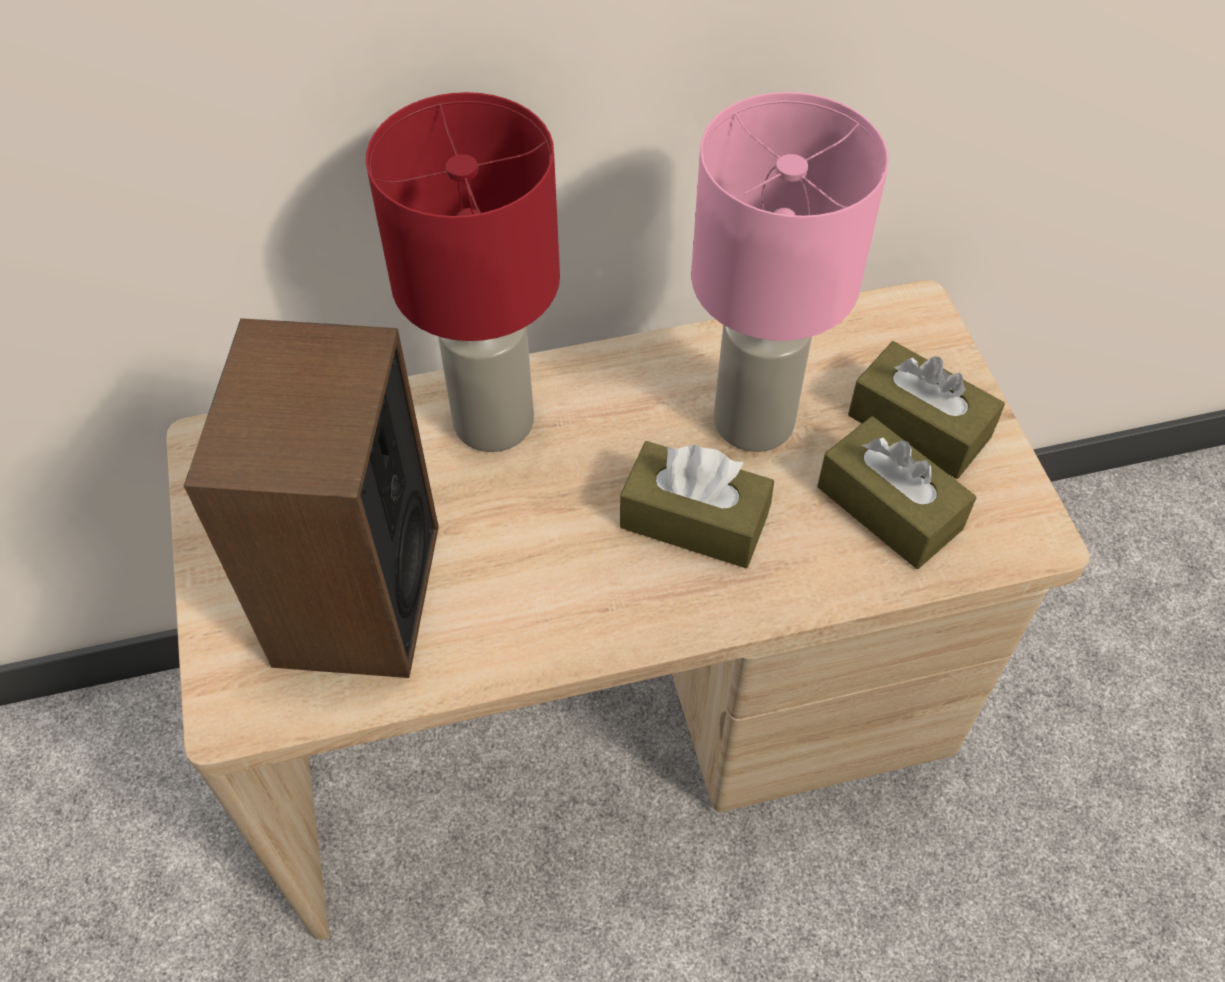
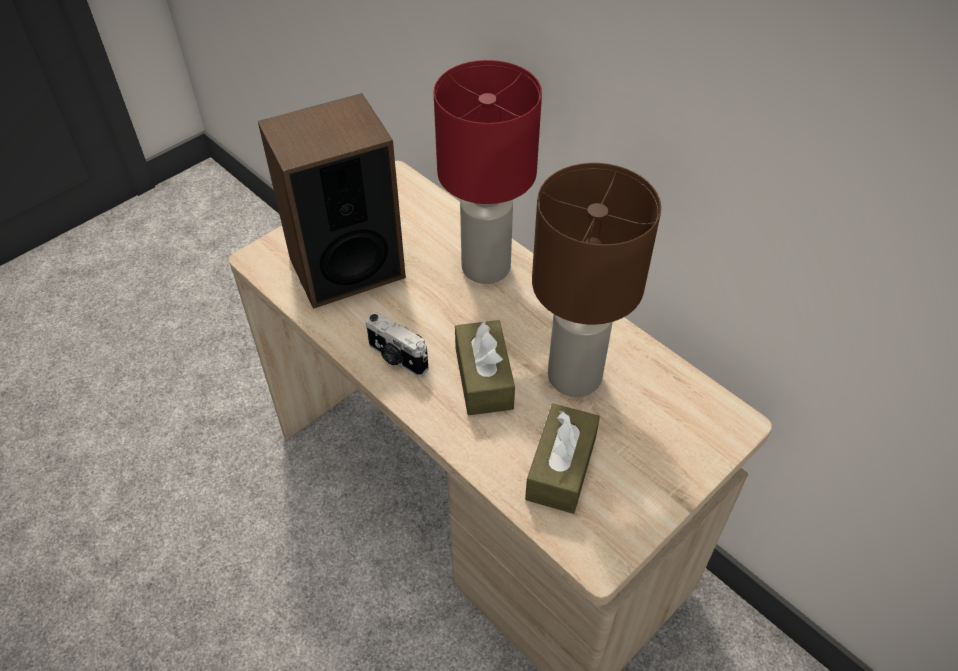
camera: 60 degrees right, 5 degrees down
(589, 608) = (397, 358): none -> camera
(751, 421) = (574, 375): pink table lamp -> brown table lamp
(918, 426) = (637, 460): brown tissue box -> none

